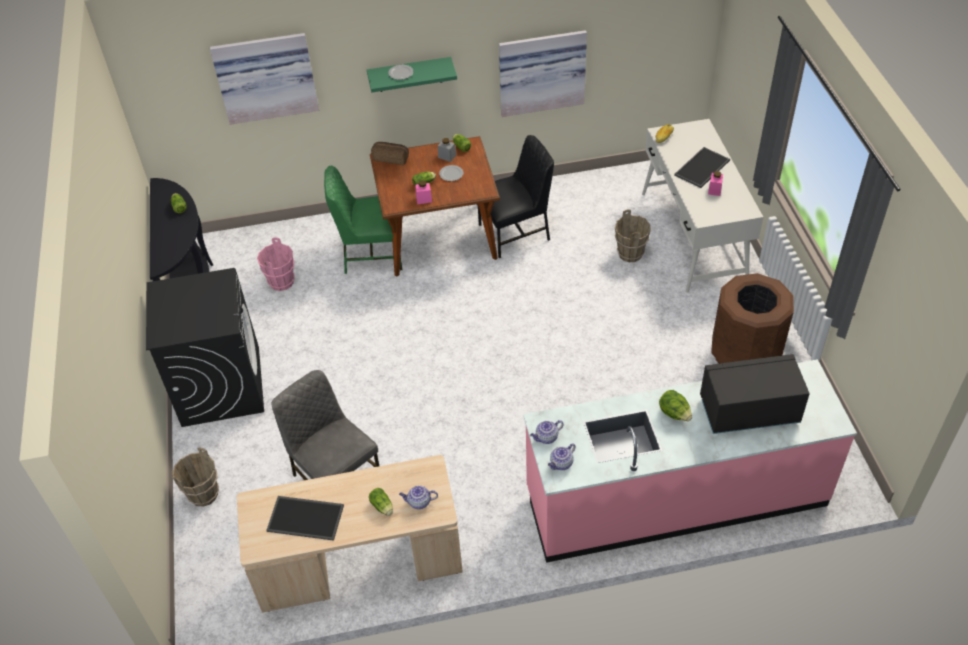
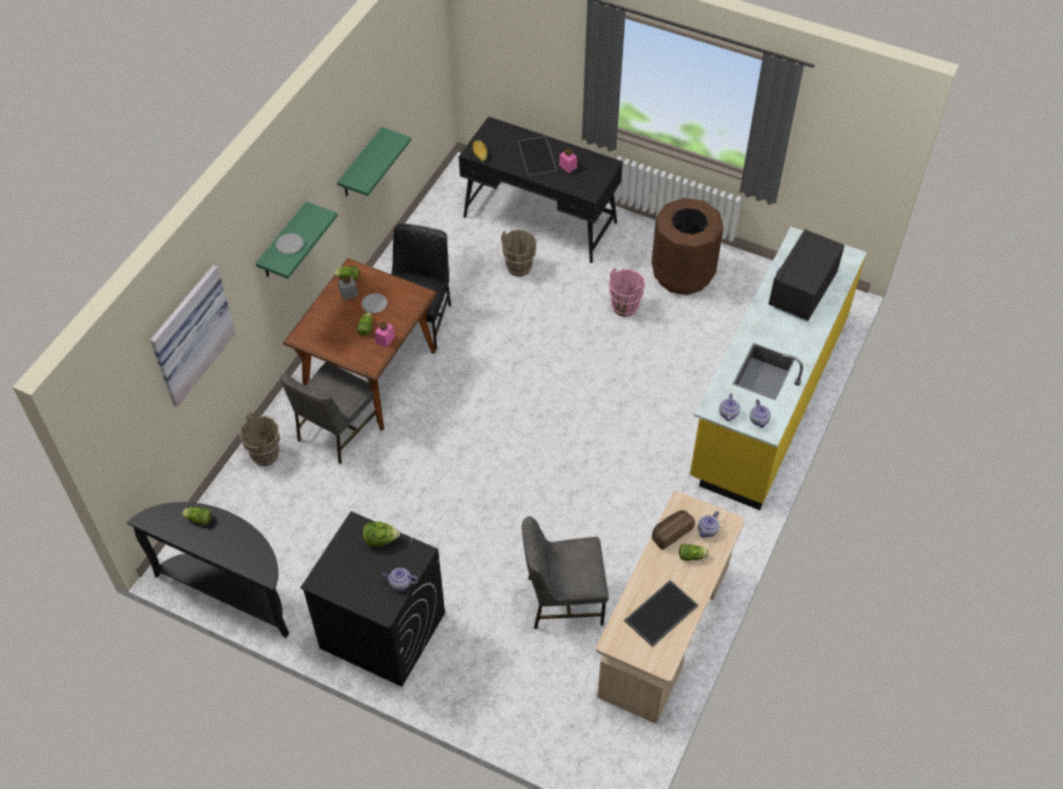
camera: 55 degrees left, 5 degrees up
(190, 331) = (400, 583): none -> teapot
(204, 494) = (496, 707): brown bucket -> brown bucket (265, 455)
(282, 282) = (301, 516): pink bucket -> pink bucket (625, 307)
(371, 253) = (336, 431): green chair -> grey chair
(391, 158) = (307, 331): bread -> bread (670, 532)
(541, 71) = (361, 164): picture -> green shelf
(674, 414) = (770, 330): lettuce -> lettuce (380, 540)
(675, 497) = (768, 399): pink counter -> yellow counter
(693, 236) = (540, 220): white desk -> black desk

